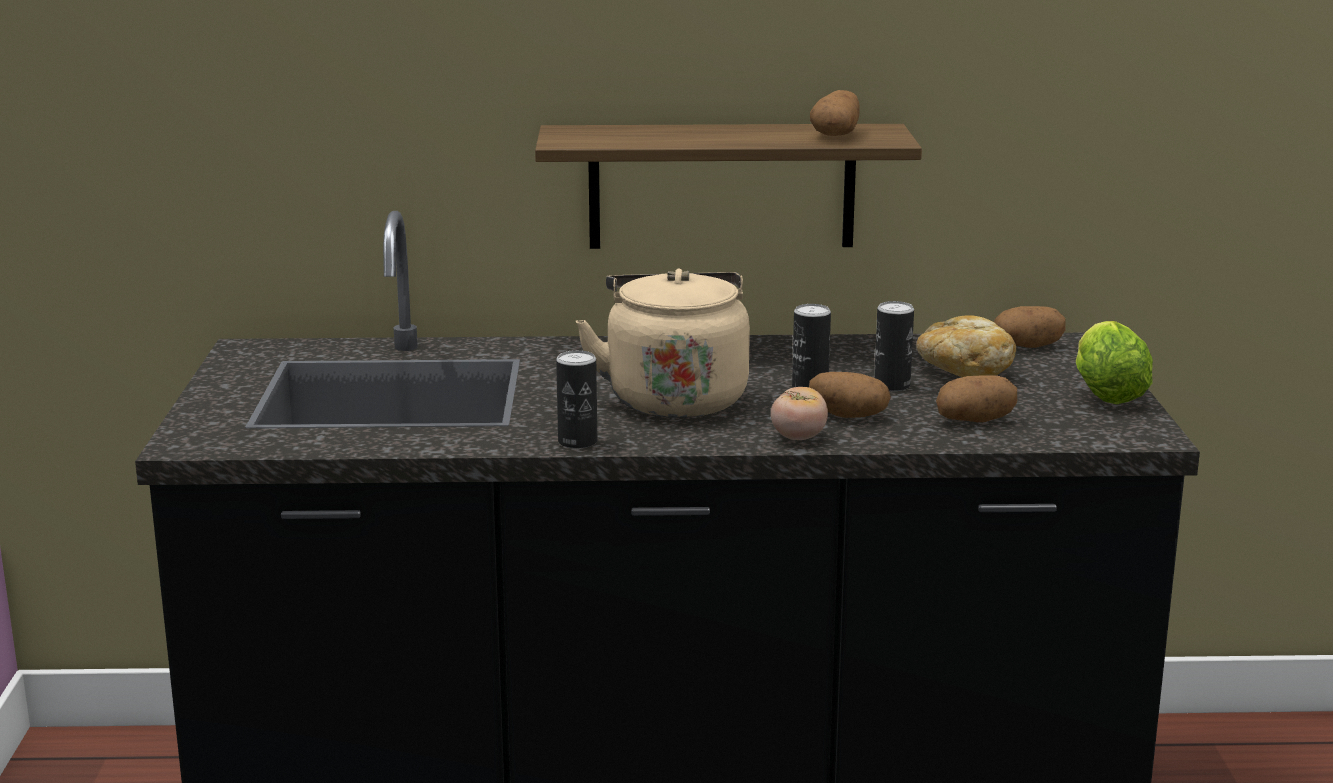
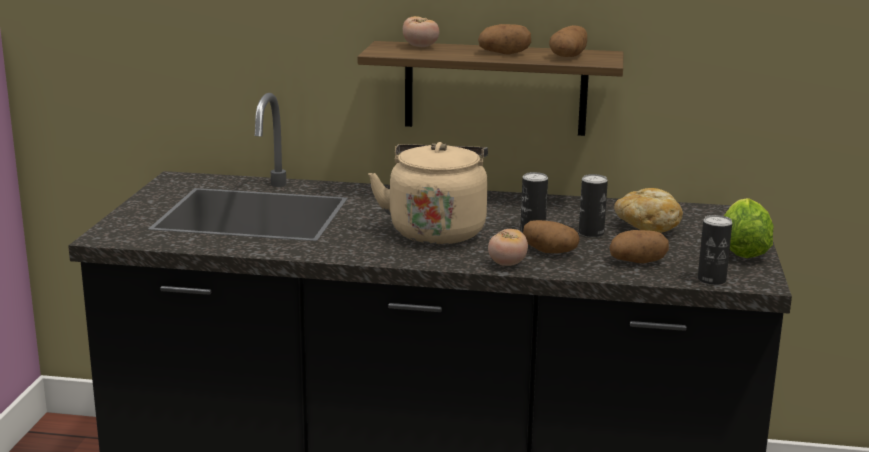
camera: 10 degrees right, 0 degrees up
(577, 442) = (356, 255): can -> can (711, 280)
(616, 131) = (420, 47): none -> tomato
(1027, 346) = (701, 213): potato -> potato (504, 53)

